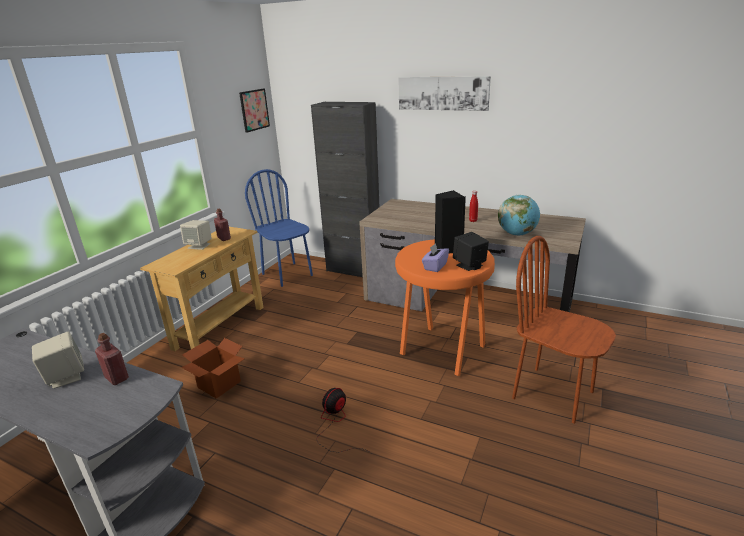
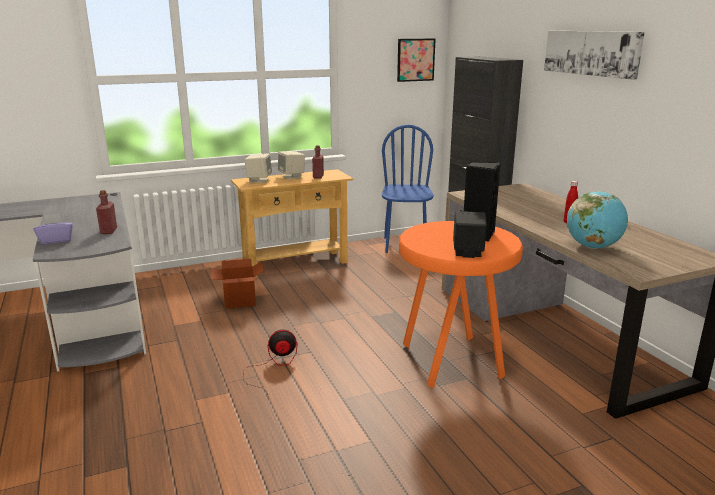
camera: 40 degrees right, 5 degrees down
(65, 377) = (91, 221): beige speaker -> beige speaker (259, 180)
(435, 266) = (432, 242): purple tissue box -> purple tissue box (56, 240)
(553, 394) = (508, 455): brown chair -> none

